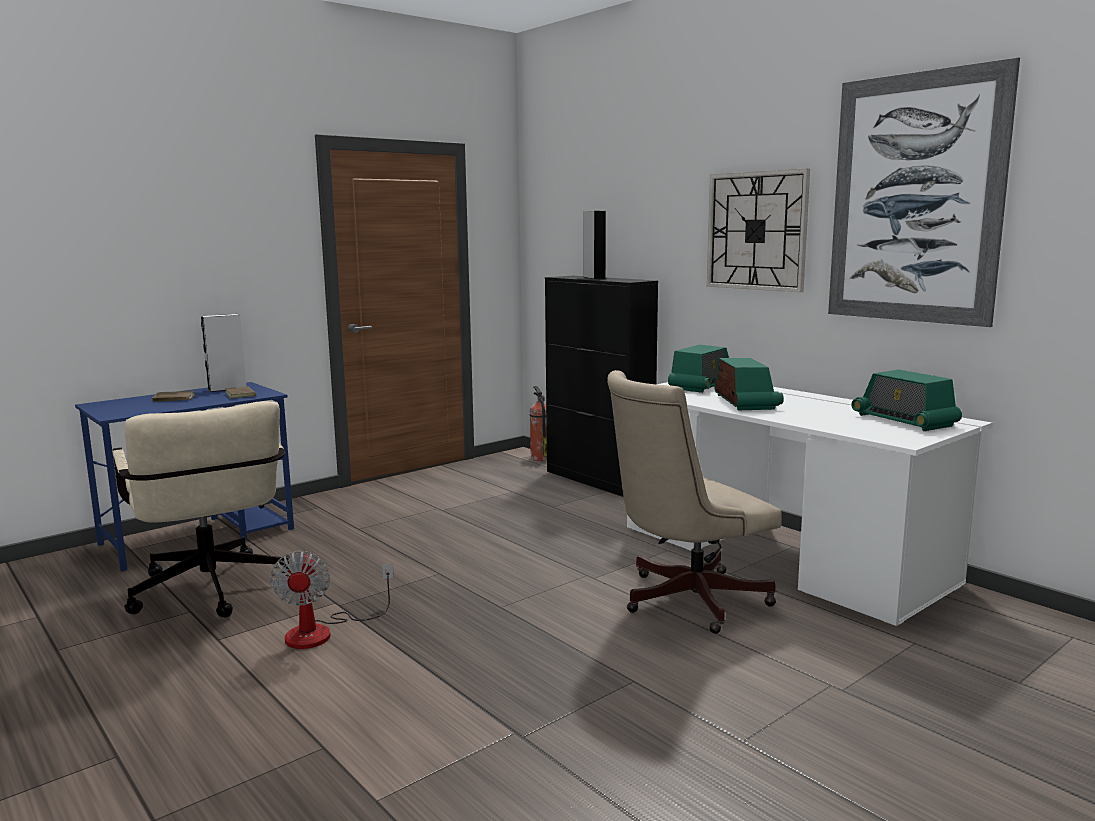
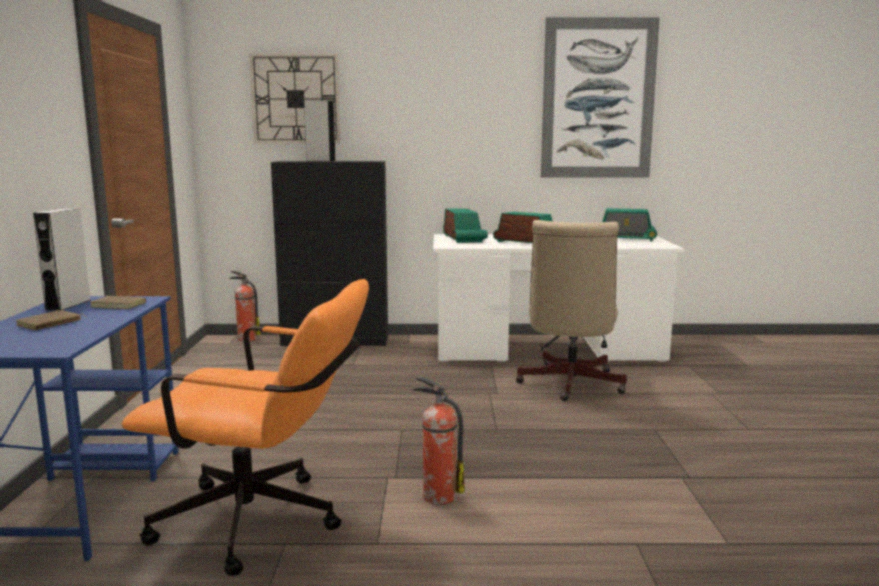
camera: 50 degrees left, 0 degrees up
(212, 594) = (263, 524): beige office chair -> orange office chair
(323, 631) = (437, 495): fan -> fire extinguisher
(756, 231) = (476, 120): wall clock -> wall clock (295, 99)

